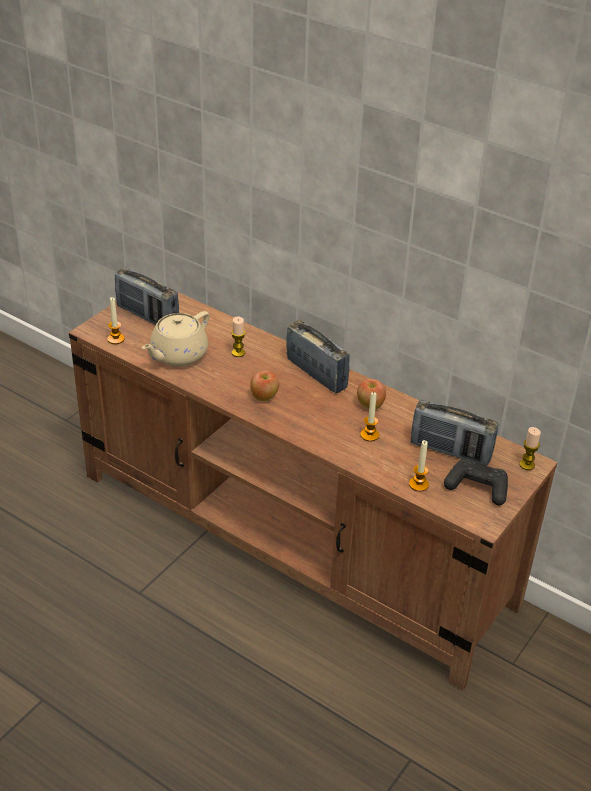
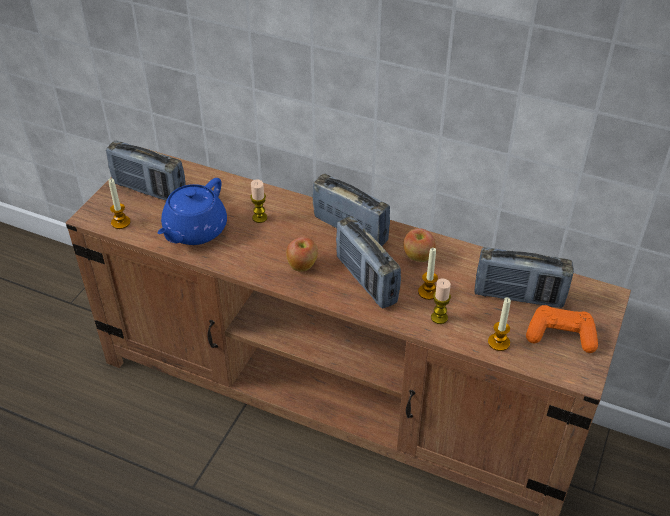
camera: 10 degrees left, 5 degrees up
(177, 355) = (194, 231): beige teapot -> blue teapot
(317, 417) = (366, 280): none -> radio
(477, 488) = (560, 335): black game controller -> orange game controller
(527, 465) = (602, 299): candle -> candle (439, 317)

